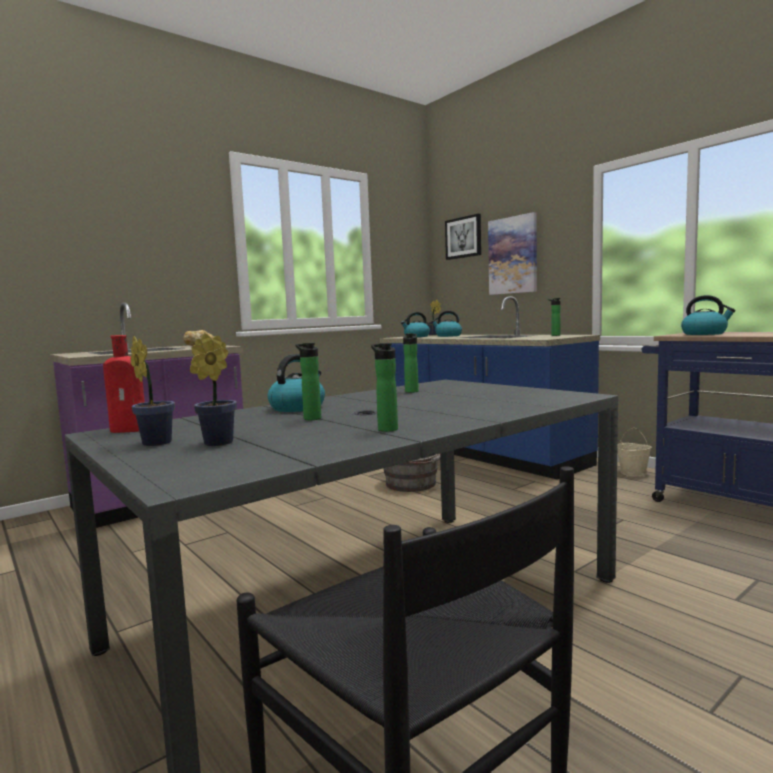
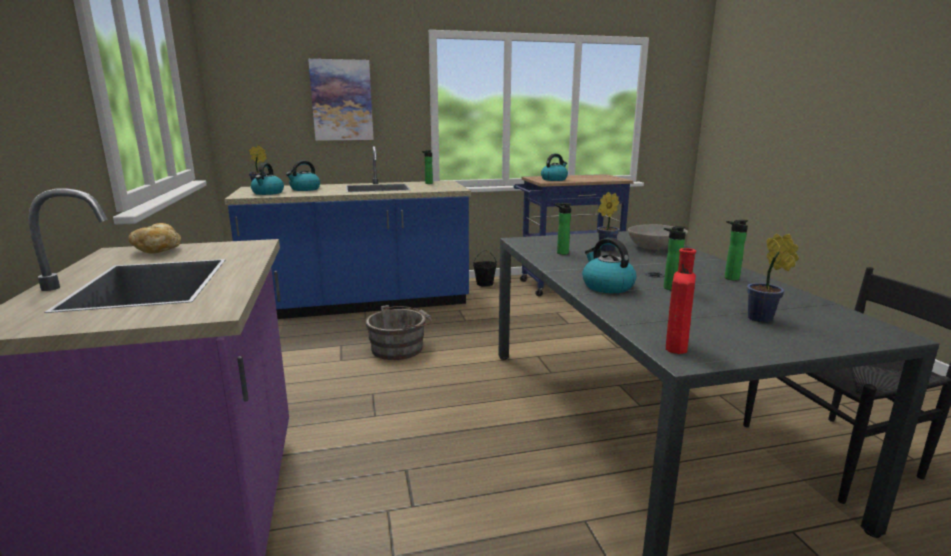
camera: 65 degrees left, 10 degrees up
(155, 442) = (748, 337): potted plant -> potted plant (604, 250)
(463, 237) = (266, 70): picture -> none
(507, 404) = (655, 247): none -> grey bowl
(633, 473) = (485, 284): beige bucket -> black bucket

